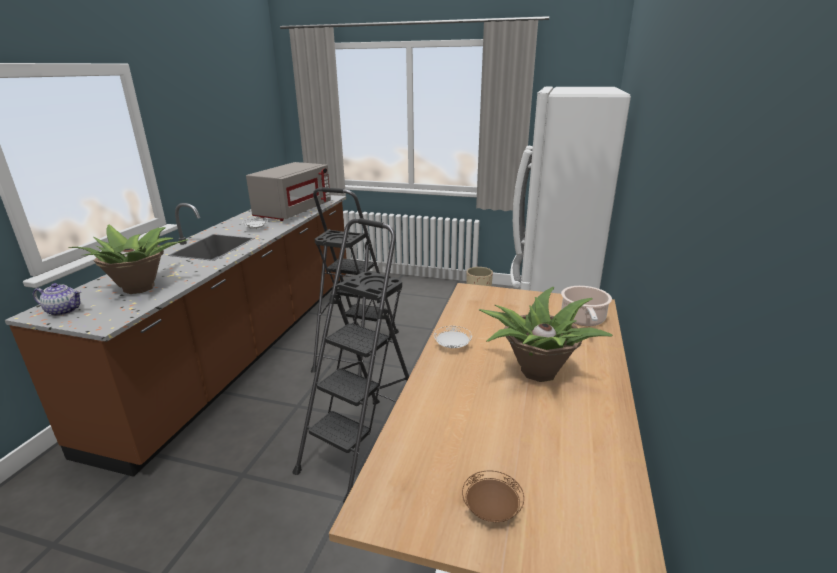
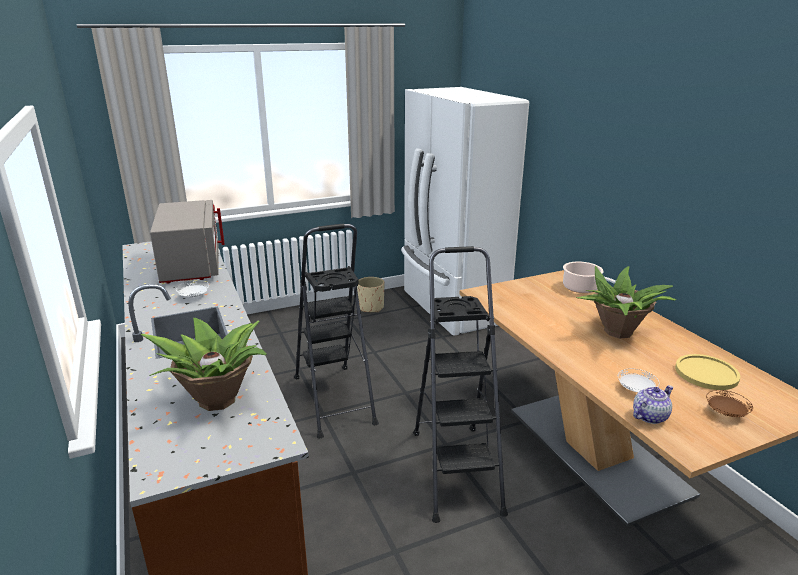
camera: 40 degrees left, 0 degrees up
(64, 311) = (188, 457): teapot -> teapot (649, 416)
(452, 346) = (546, 337): white plate -> white plate (636, 390)
(558, 458) = (706, 373): none -> yellow plate

